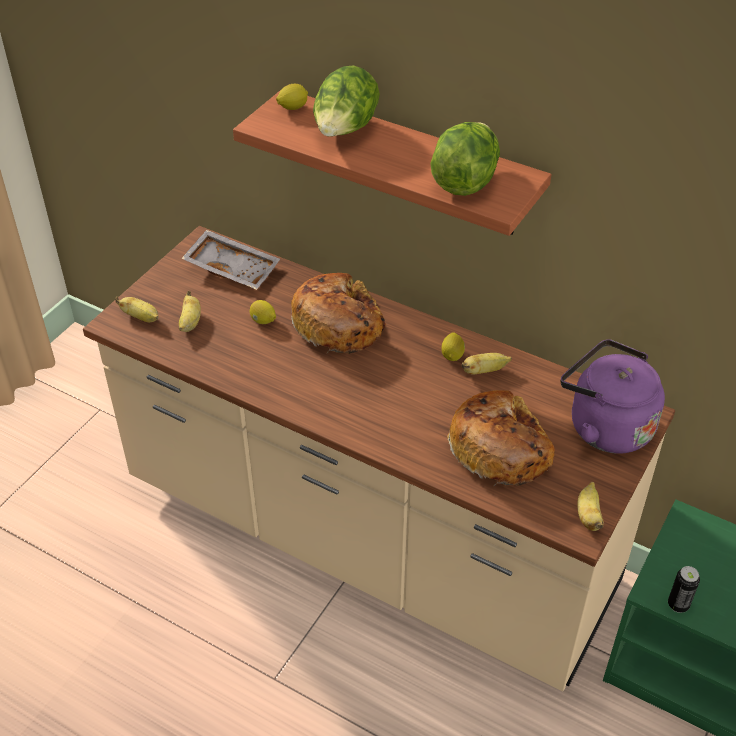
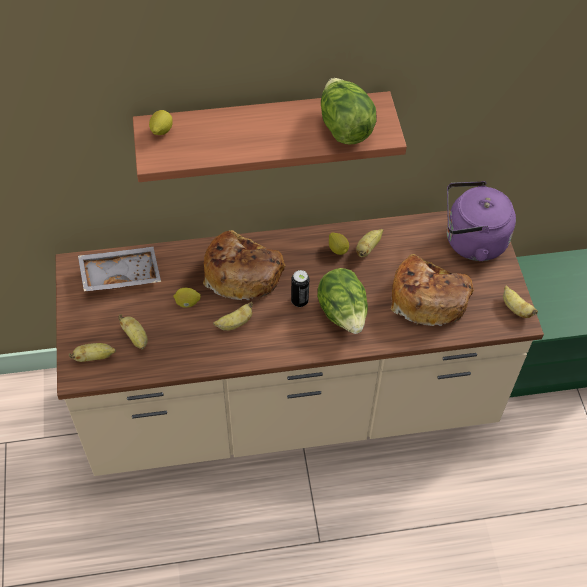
camera: 40 degrees left, 10 degrees up
(285, 361) = (234, 324): none -> banana
(345, 131) = (222, 131): lettuce -> lettuce (343, 313)
(678, 605) = (554, 326): can -> can (299, 301)

